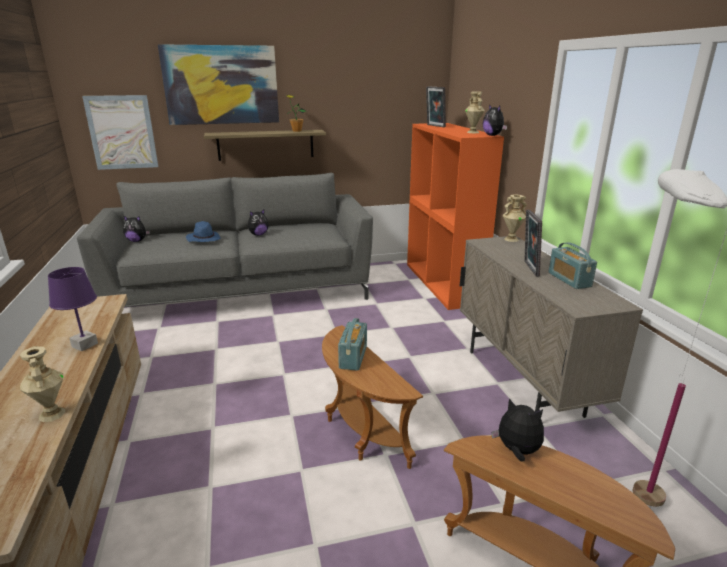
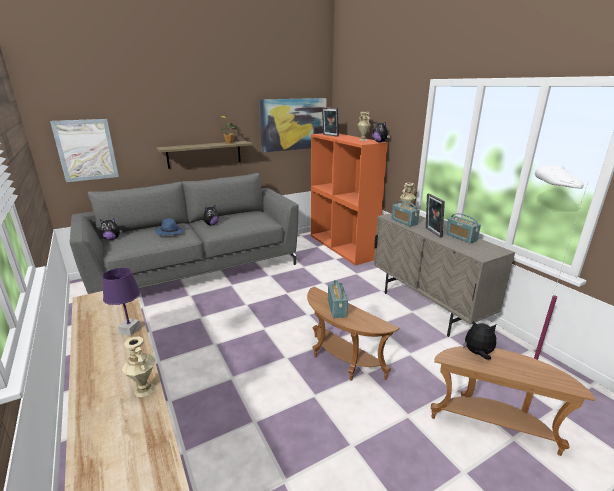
camera: 15 degrees left, 0 degrees up
(221, 85) = (168, 109): picture -> picture (293, 124)
(498, 250) = (404, 222): none -> radio

